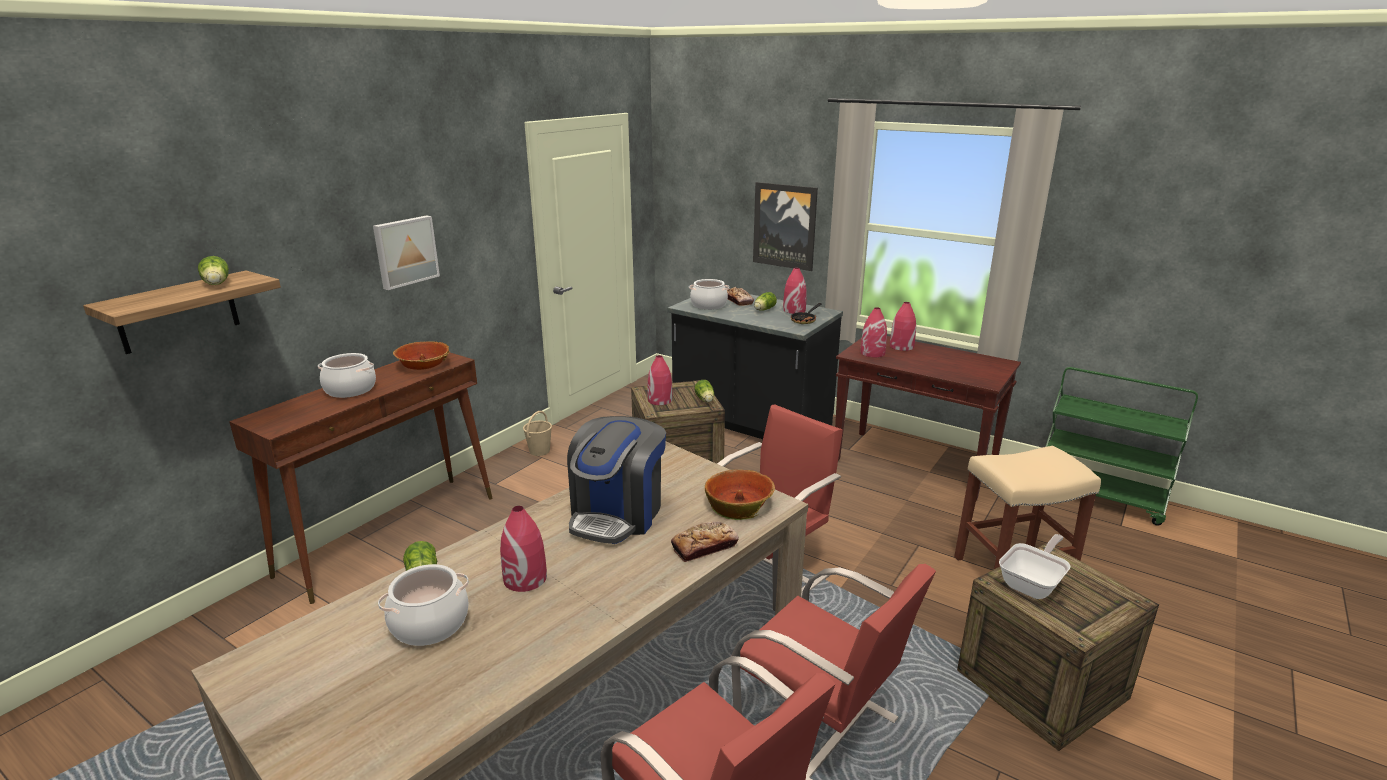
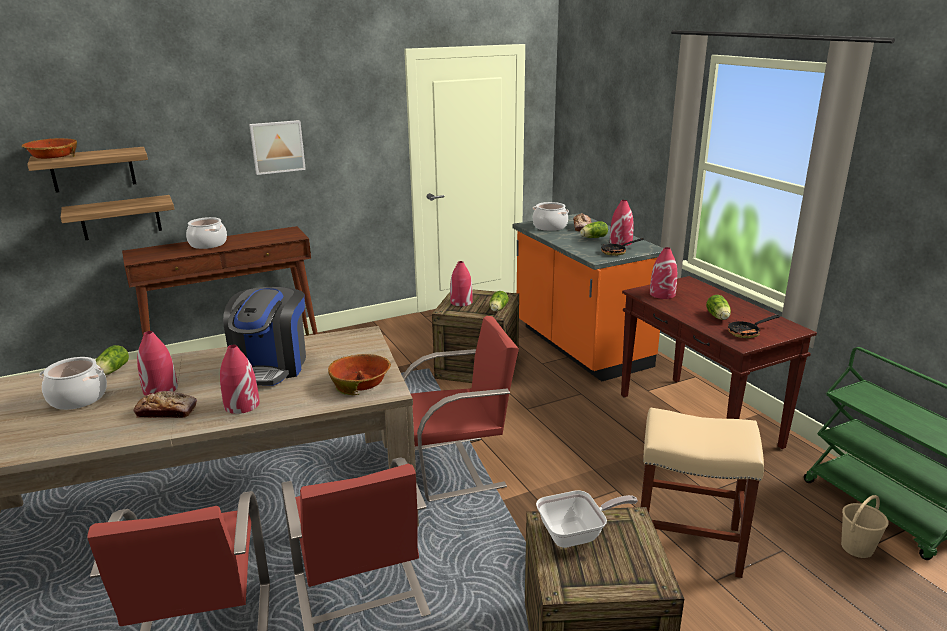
camera: 30 degrees right, 0 degrees up
(216, 284) = (110, 152): lettuce -> lettuce (718, 317)
(220, 375) = (120, 217): none -> shelf
(423, 365) = (271, 237): bowl -> bowl (53, 158)
(539, 451) = (388, 329): beige bucket -> beige bucket (857, 547)
(617, 514) = (271, 366): coffee machine -> coffee machine turned 45 degrees counterclockwise
(704, 547) = (292, 404): bread -> bread (167, 411)
(750, 423) = (580, 347): black counter -> orange counter
(785, 226) = (641, 159): picture -> none
(901, 346) = (702, 294): red vase -> red vase (241, 405)
(978, 373) = (747, 332): none -> frying pan

